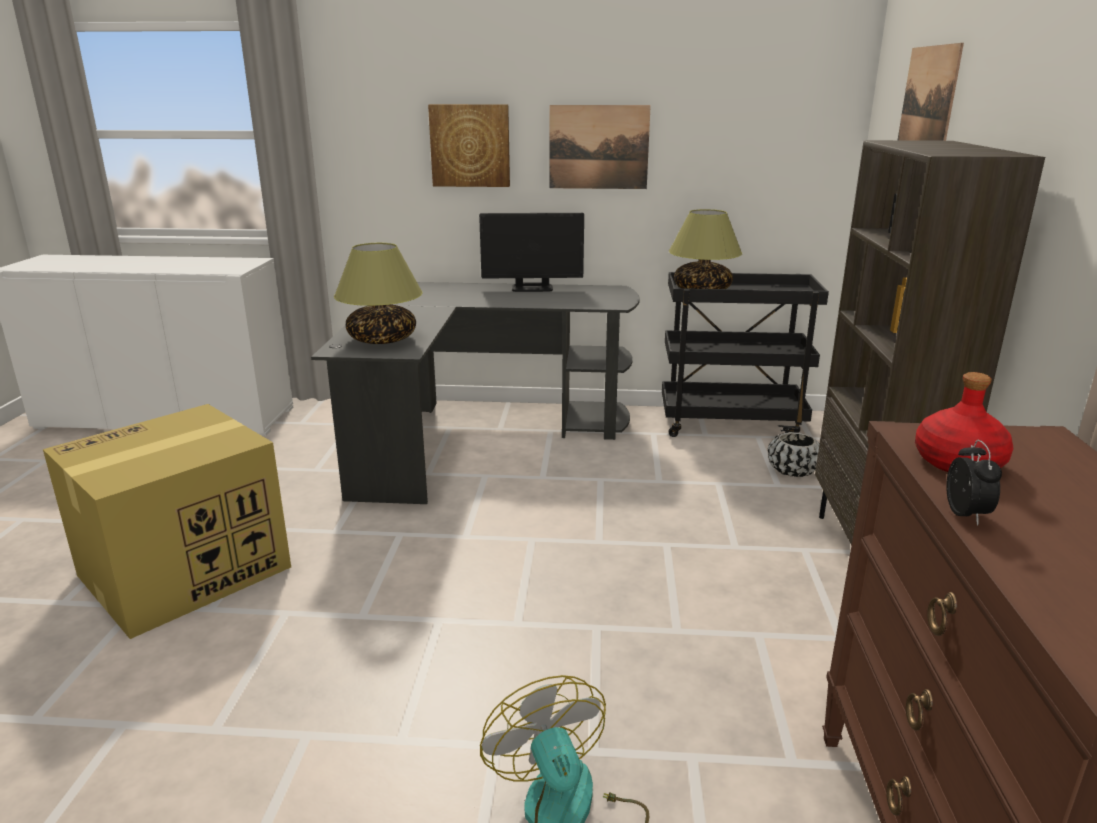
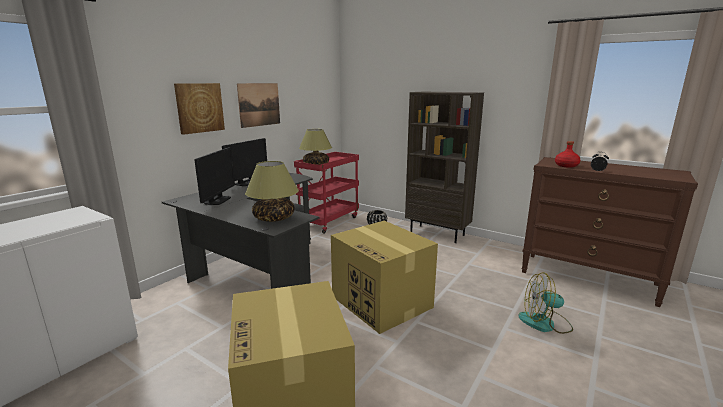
camera: 60 degrees left, 5 degrees down
(426, 298) = (217, 200): none -> monitor
(475, 567) = (382, 302): none -> cardboard box
(731, 423) = (329, 221): black cart -> red cart
(927, 101) = (393, 79): picture -> none

